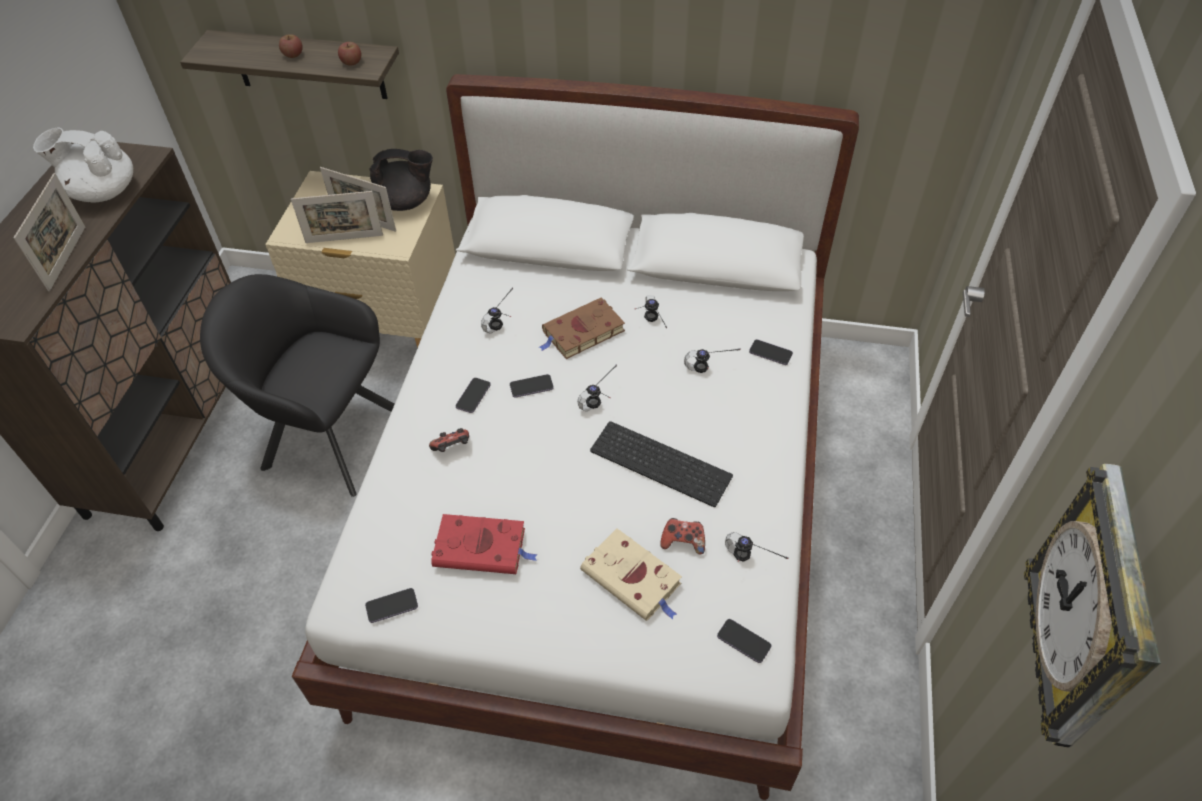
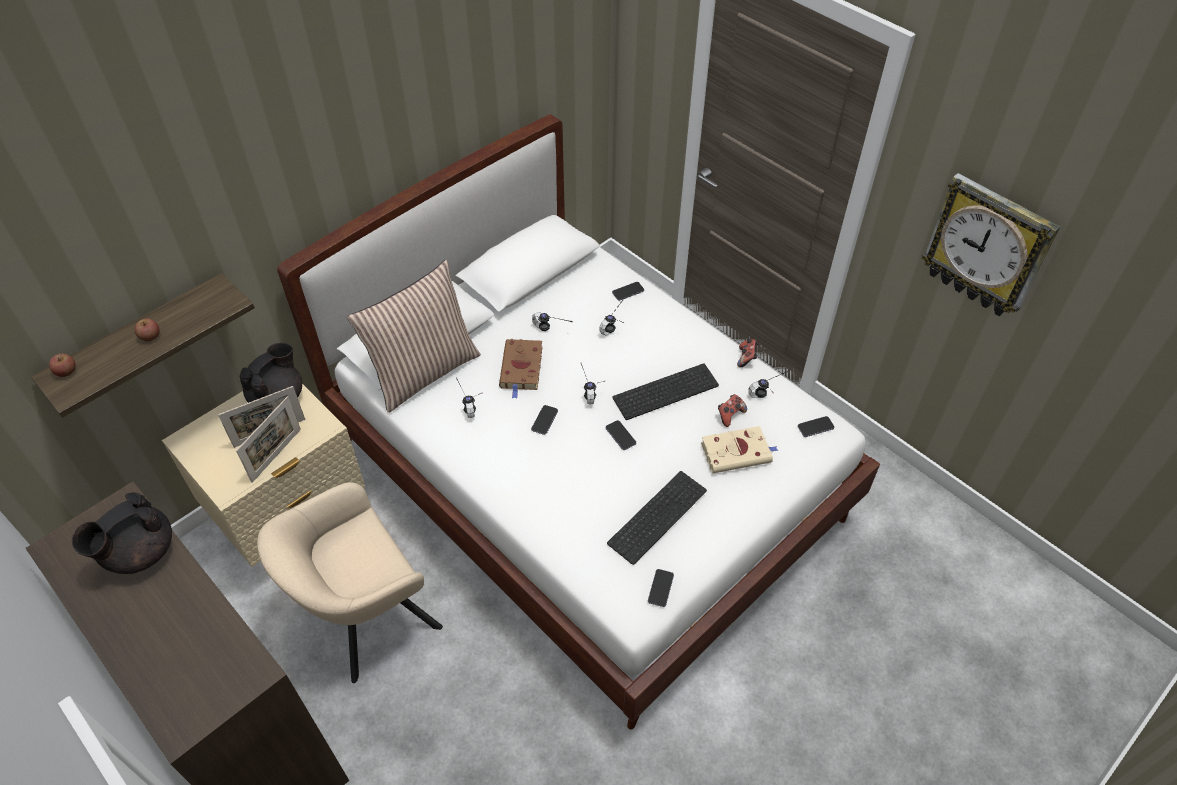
camera: 55 degrees left, 0 degrees up
(67, 258) = (206, 608): picture frame -> none
(103, 191) = (138, 552): white teapot -> black teapot
(326, 436) = (365, 618): black armchair -> beige armchair
(351, 62) = (209, 307): apple -> apple (66, 371)
(452, 448) = (558, 491): game controller -> game controller (746, 358)
(473, 396) = (522, 456): phone -> phone (620, 436)
(482, 548) = (656, 514): red book -> keyboard
(514, 269) = (424, 371): none -> pillow

